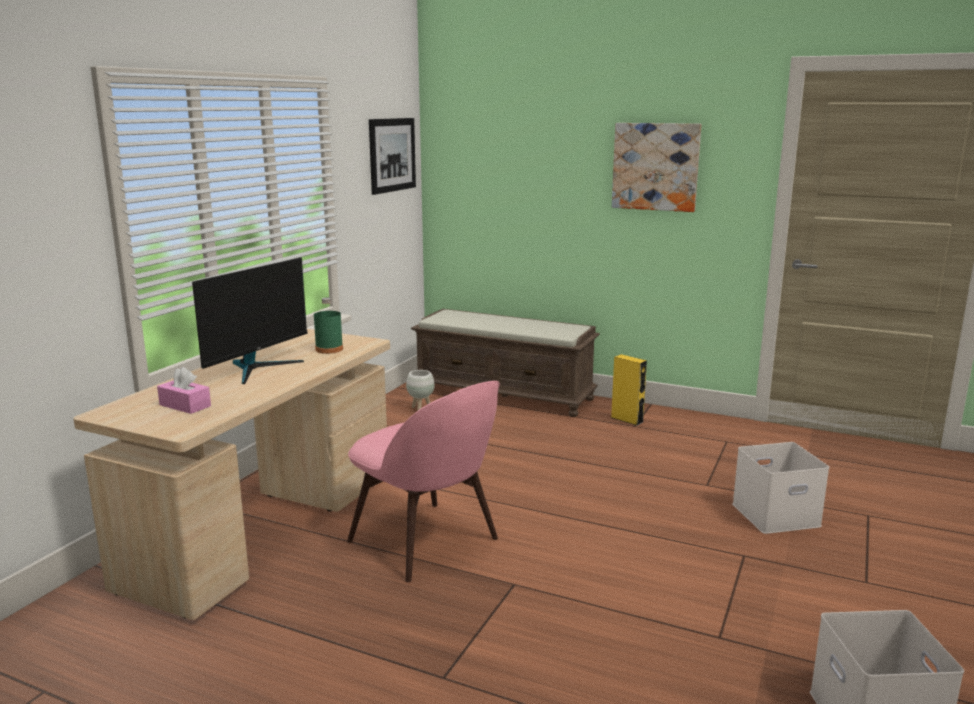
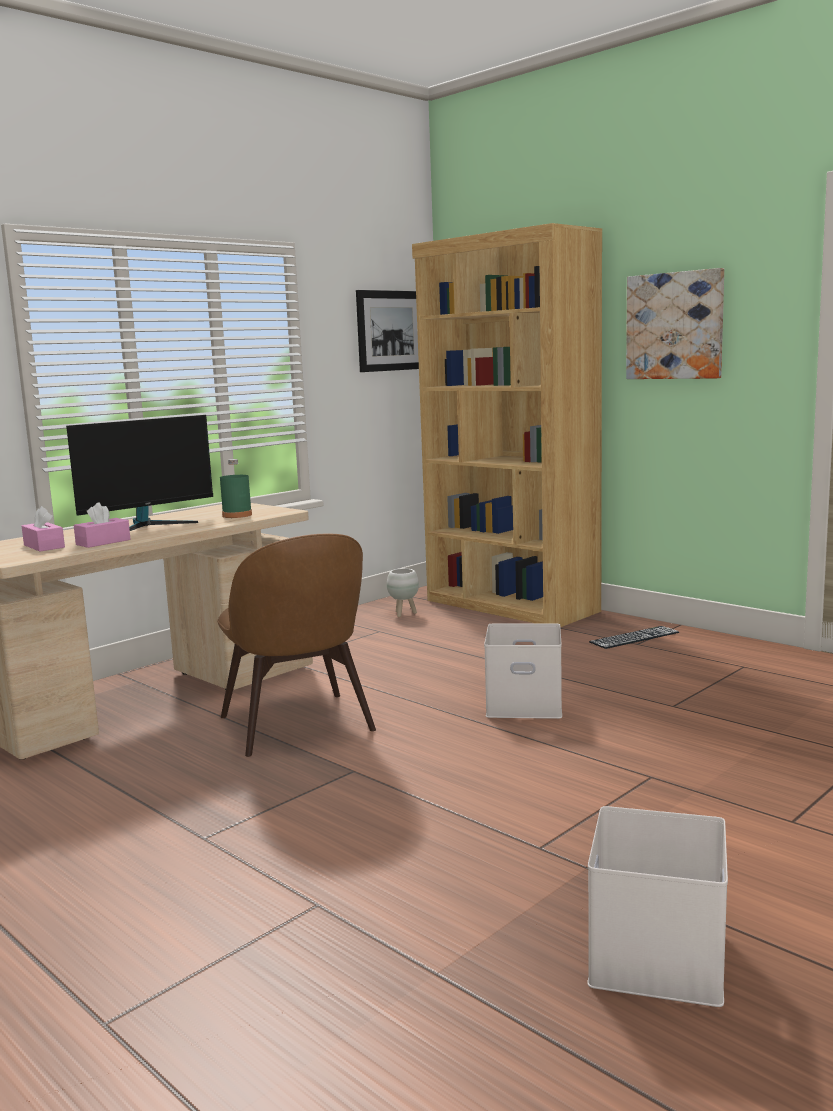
camera: 20 degrees right, 5 degrees down
(243, 396) = (103, 542): none -> pink tissue box
(427, 542) = (298, 726): pink chair -> brown chair
(505, 394) = (511, 606): brown bench -> brown bookcase
(627, 419) = (634, 637): yellow speaker -> keyboard
(776, 514) = (736, 742): white storage box -> white storage box (526, 703)

